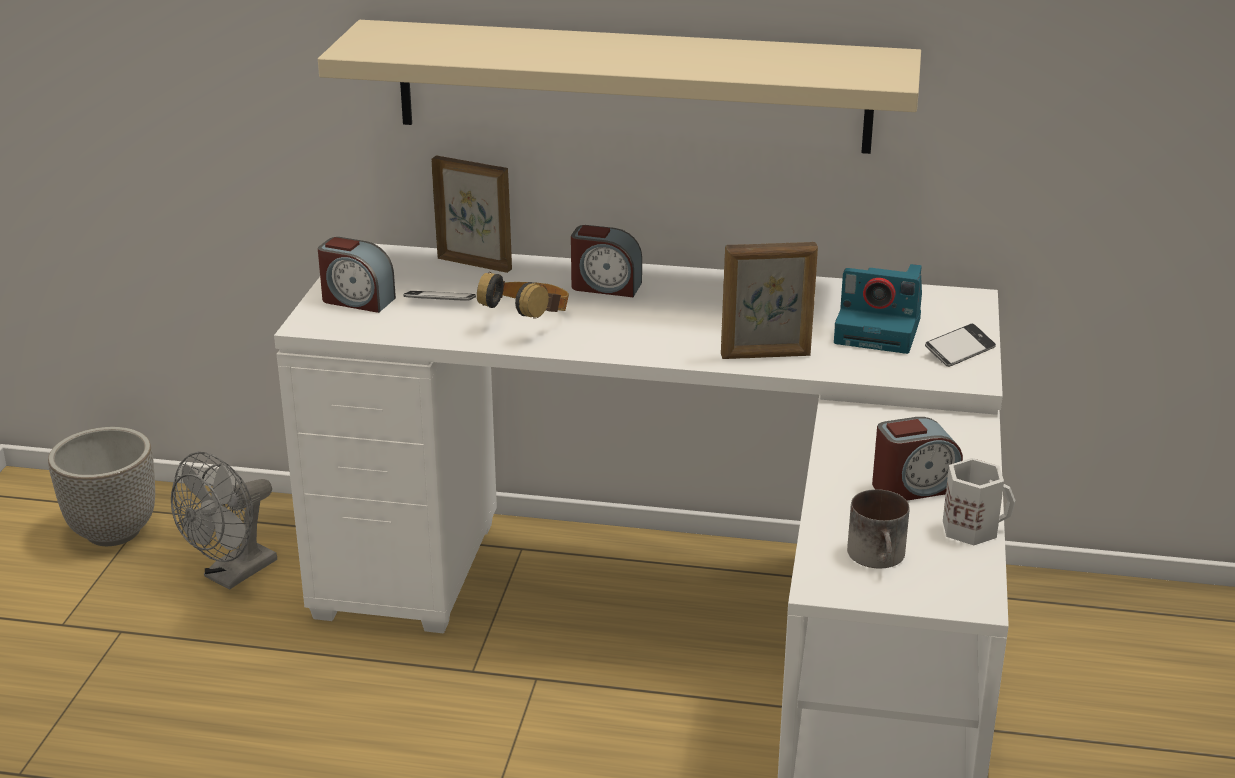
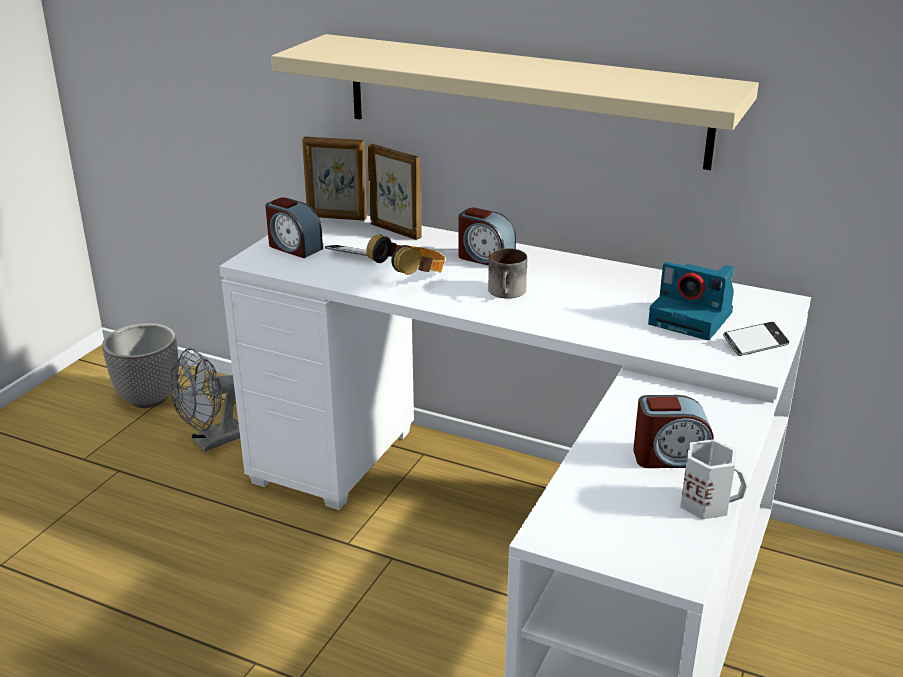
camera: 15 degrees right, 0 degrees up
(766, 356) = (586, 327): picture frame -> picture frame (336, 217)
(880, 557) = (611, 516): mug -> mug (508, 292)

